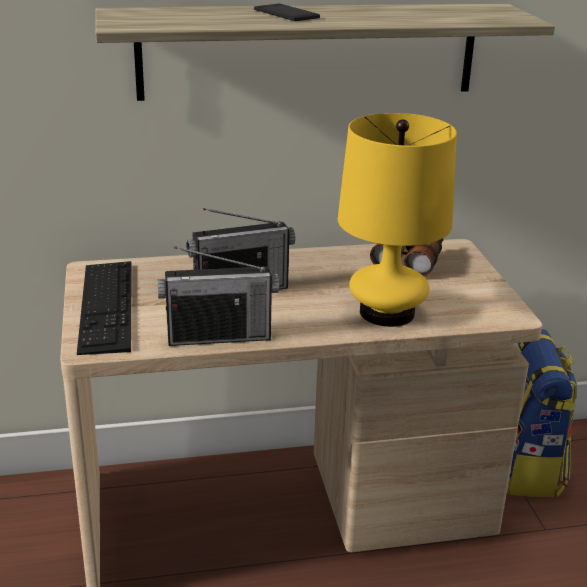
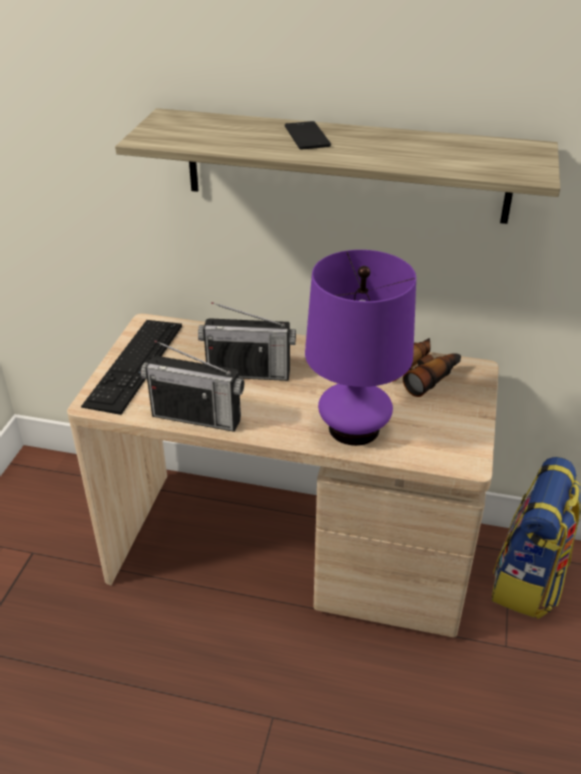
camera: 25 degrees right, 10 degrees up
(386, 313) = (353, 428): yellow table lamp -> purple table lamp

